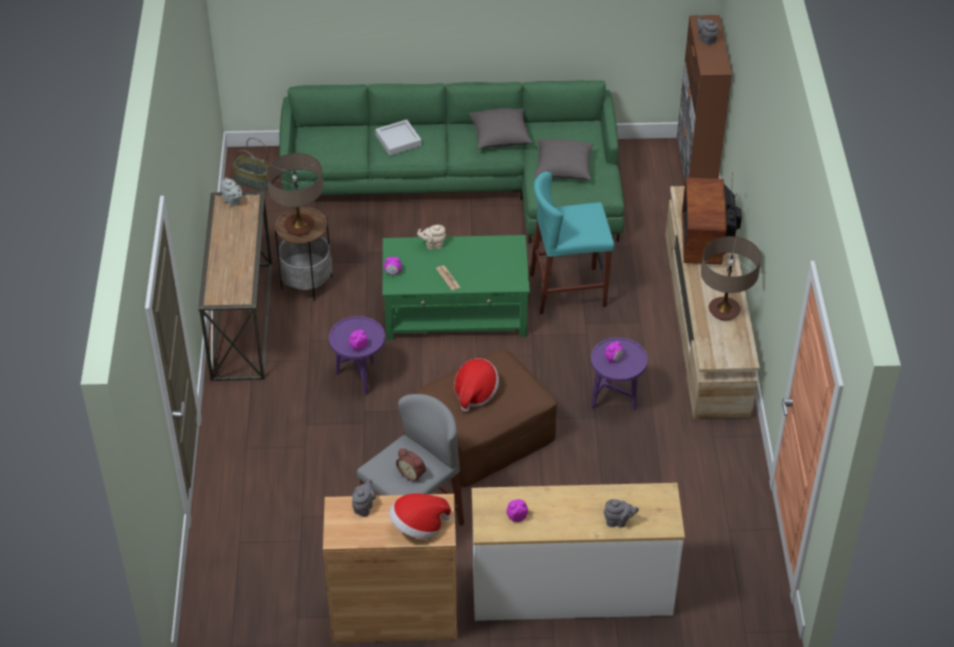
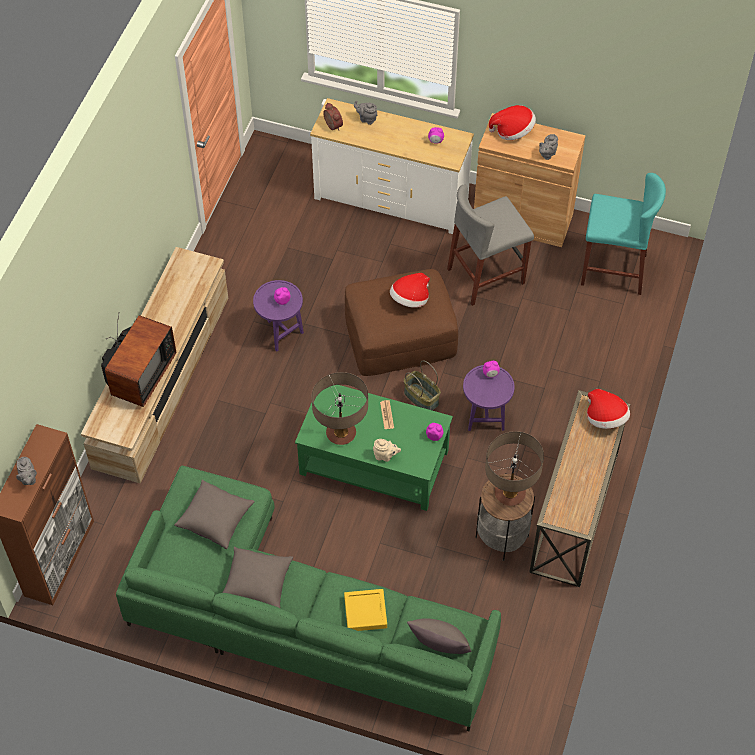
camera: 160 degrees left, 10 degrees up
(220, 289) = (605, 418): none -> hat
(233, 201) = (571, 520): grey teapot -> none
(253, 182) = (520, 694): basket -> basket (422, 398)
(325, 134) = (439, 649): none -> grey pillow
(398, 140) = (365, 612): grey tray -> yellow tray
(412, 473) = (493, 214): alarm clock -> alarm clock (332, 126)
(568, 290) = (262, 453): turquoise stool -> turquoise stool (613, 270)
(724, 310) = (170, 303): table lamp -> table lamp (341, 434)

